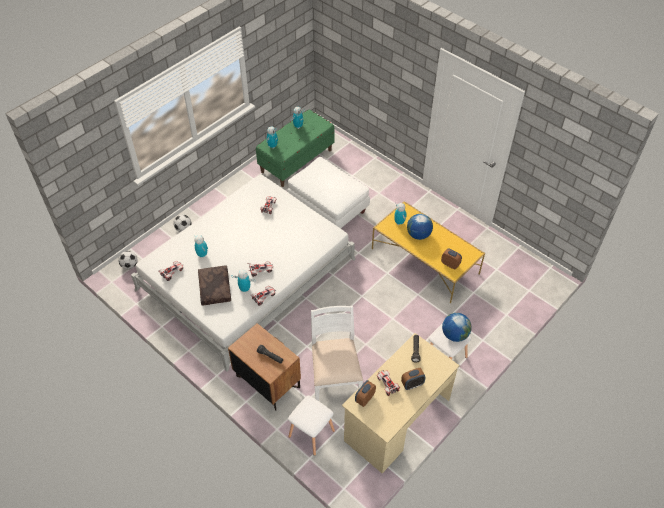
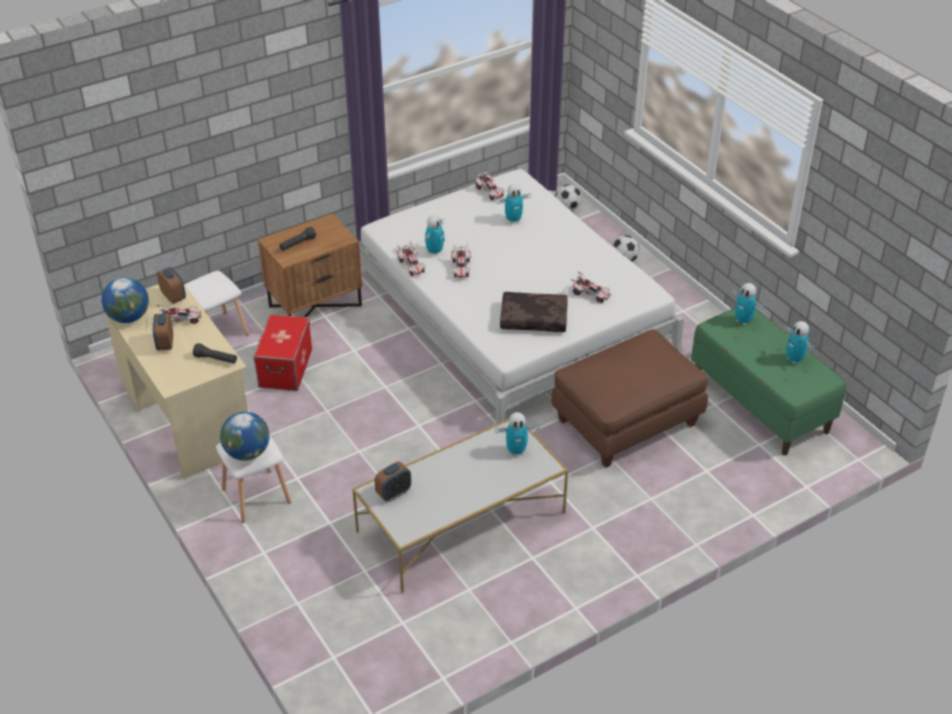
camera: 105 degrees right, 10 degrees down
(214, 288) = (448, 226): brown pillow -> brown pillow (534, 318)
(327, 208) = (626, 421): white ottoman -> brown ottoman
(335, 378) = (286, 368): white chair -> storage box
(418, 235) = (477, 469): globe -> globe (129, 317)
(424, 260) = (462, 522): yellow coffee table -> white coffee table

